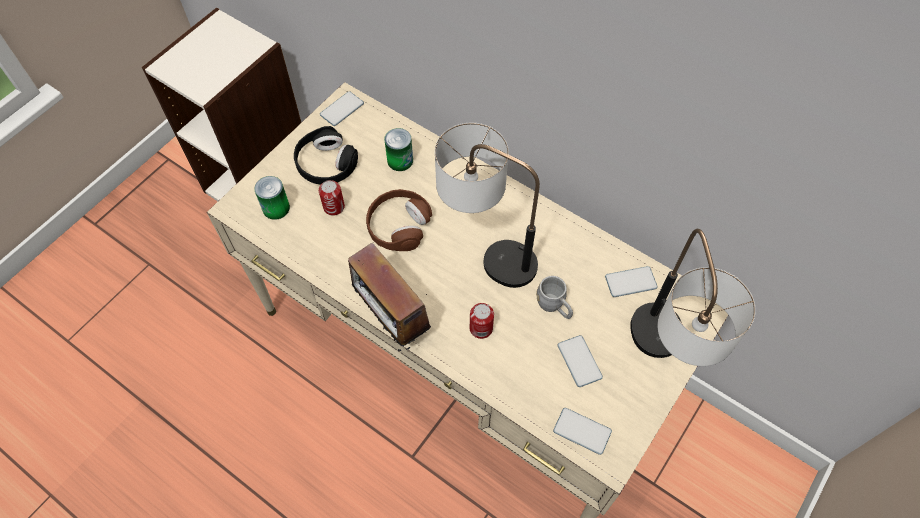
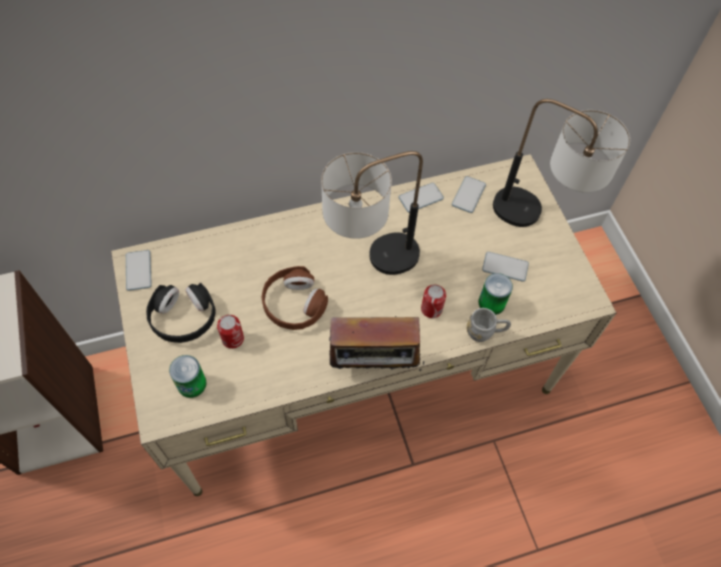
camera: 55 degrees left, 0 degrees up
(400, 160) = (233, 263): can -> can (491, 303)
(554, 307) = (451, 252): grey mug -> grey mug (485, 332)
(582, 431) = (558, 302): phone -> phone (420, 198)

